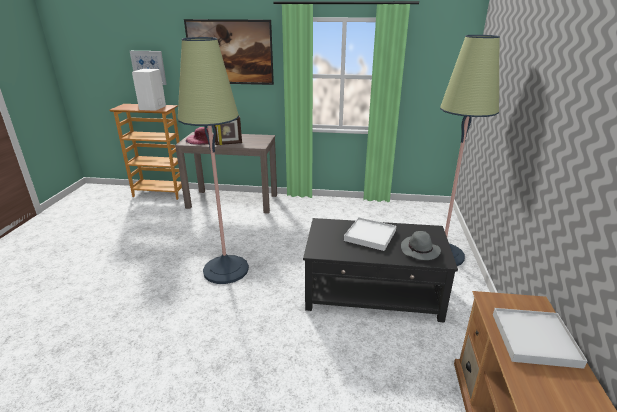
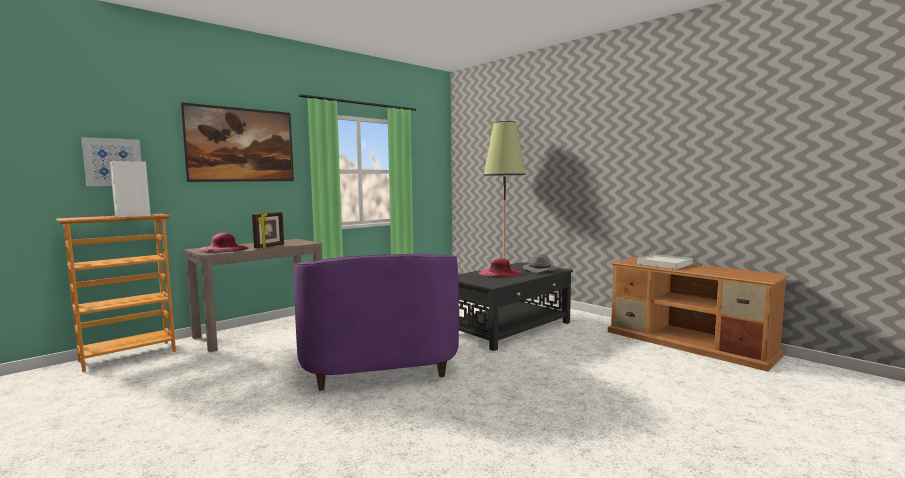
camera: 50 degrees left, 20 degrees down
(226, 270) = (379, 362): floor lamp -> purple armchair
(370, 236) = (500, 273): white tray -> pink hat

